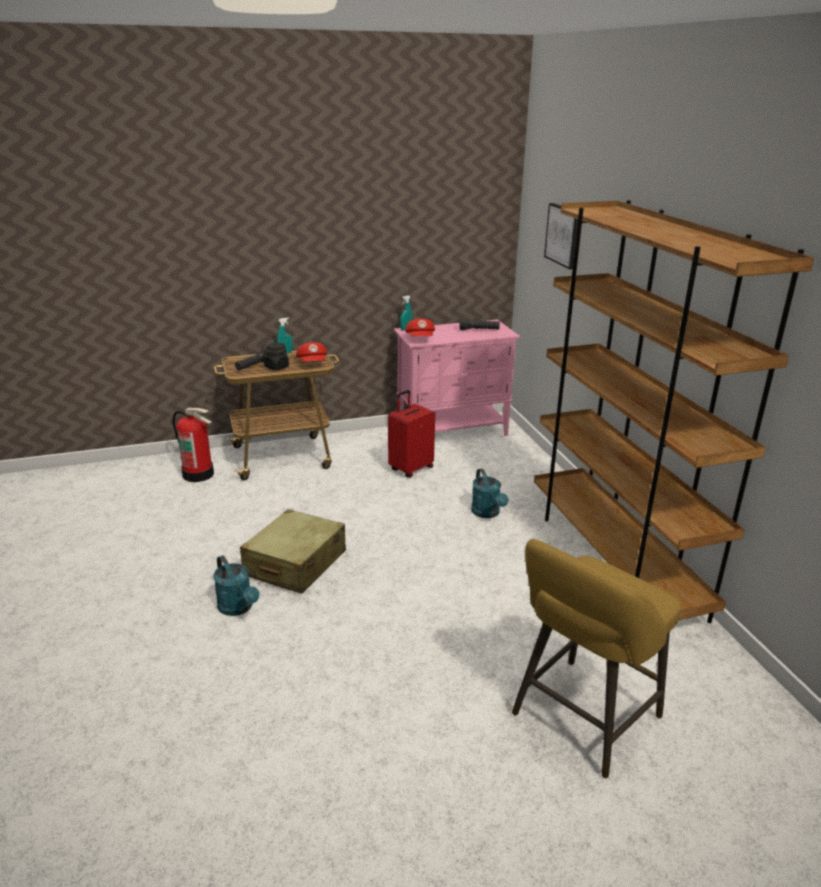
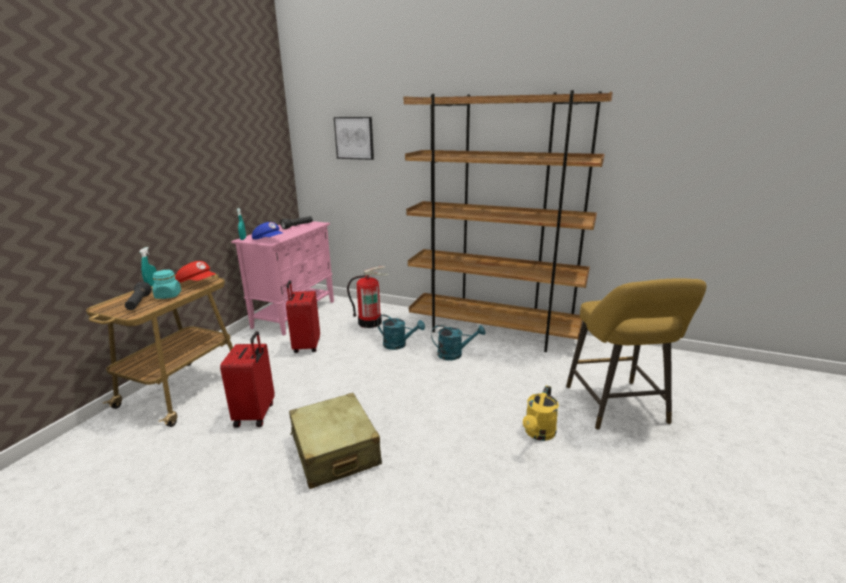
camera: 50 degrees left, 5 degrees down
(199, 474) = (107, 450): fire extinguisher -> fire extinguisher (370, 322)
(238, 608) = (349, 514): turquoise watering can -> turquoise watering can (454, 354)
(276, 367) = (168, 296): black jar -> turquoise jar
(294, 504) = (256, 414): none -> red suitcase
(420, 339) = (269, 240): red cap -> blue cap
(452, 671) = (538, 434): none -> yellow watering can

